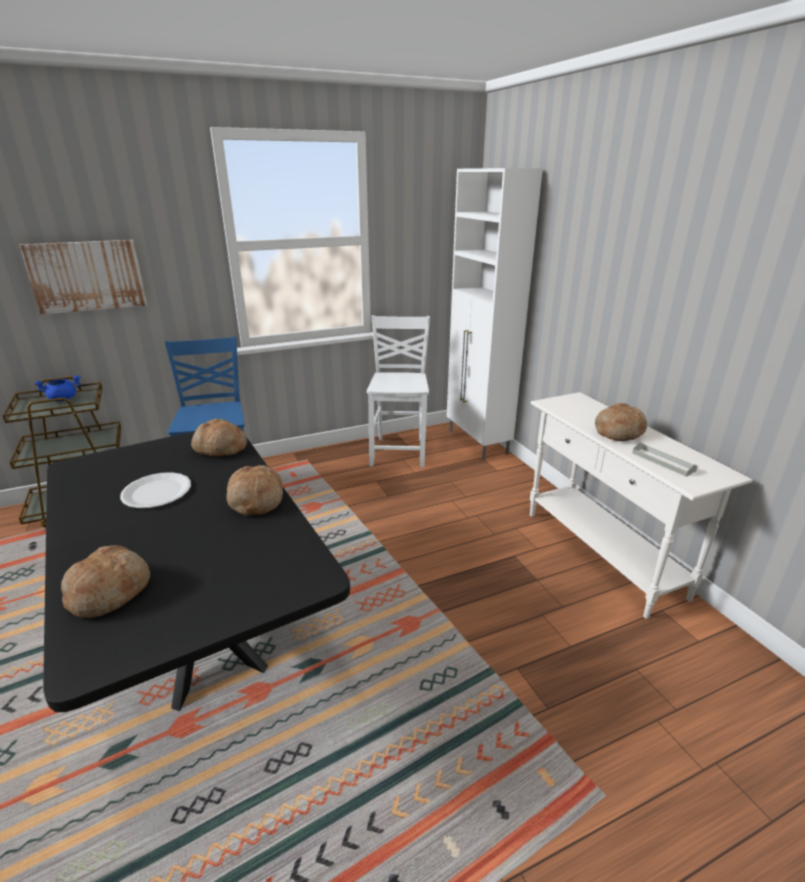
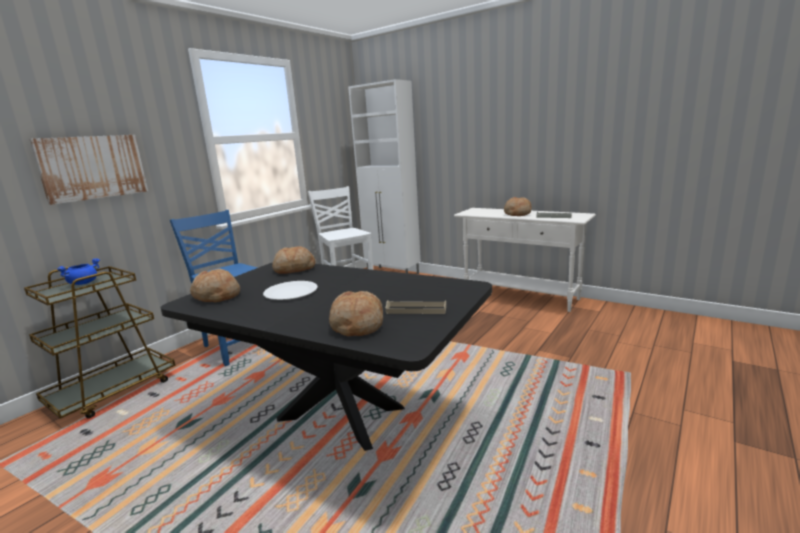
camera: 30 degrees left, 10 degrees down
(195, 596) = (416, 310): none -> beige tray
(255, 500) = (370, 277): bread -> bread (217, 296)

